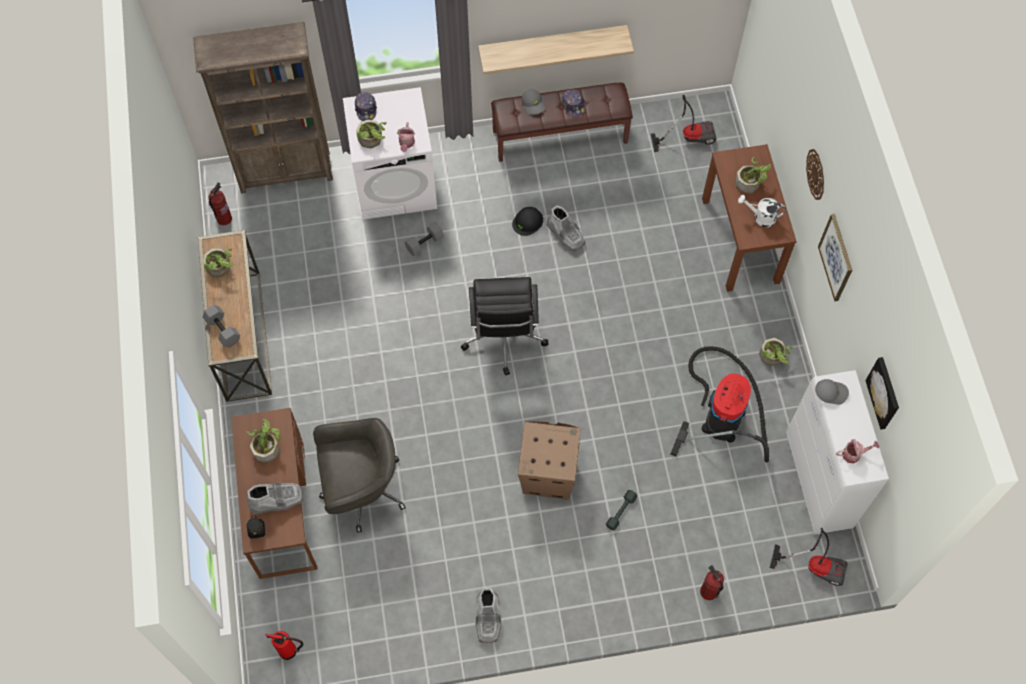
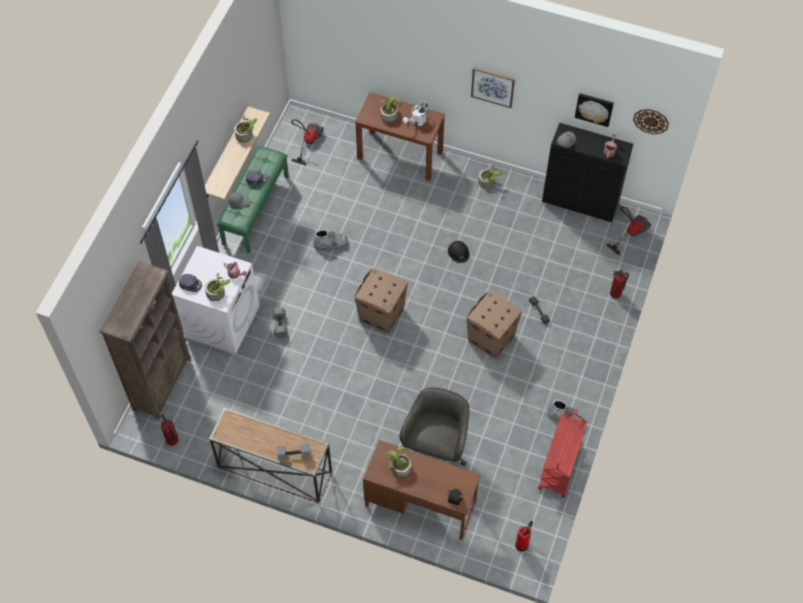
camera: 60 degrees left, 5 degrees down
(221, 268) = (244, 435): potted plant -> potted plant (246, 134)
(276, 500) = (440, 477): grey boot -> none
(417, 645) = (560, 466): none -> red cart
(503, 338) = (381, 315): black office chair -> cardboard box
(528, 221) = (306, 259): black hard hat -> black hard hat (458, 252)
(560, 135) = (255, 209): brown bench -> green bench
(723, 415) = (510, 226): vacuum cleaner -> none
(816, 174) = (437, 64): wall clock -> wall clock (651, 121)
(818, 482) = (580, 203): white cabinet -> black cabinet

